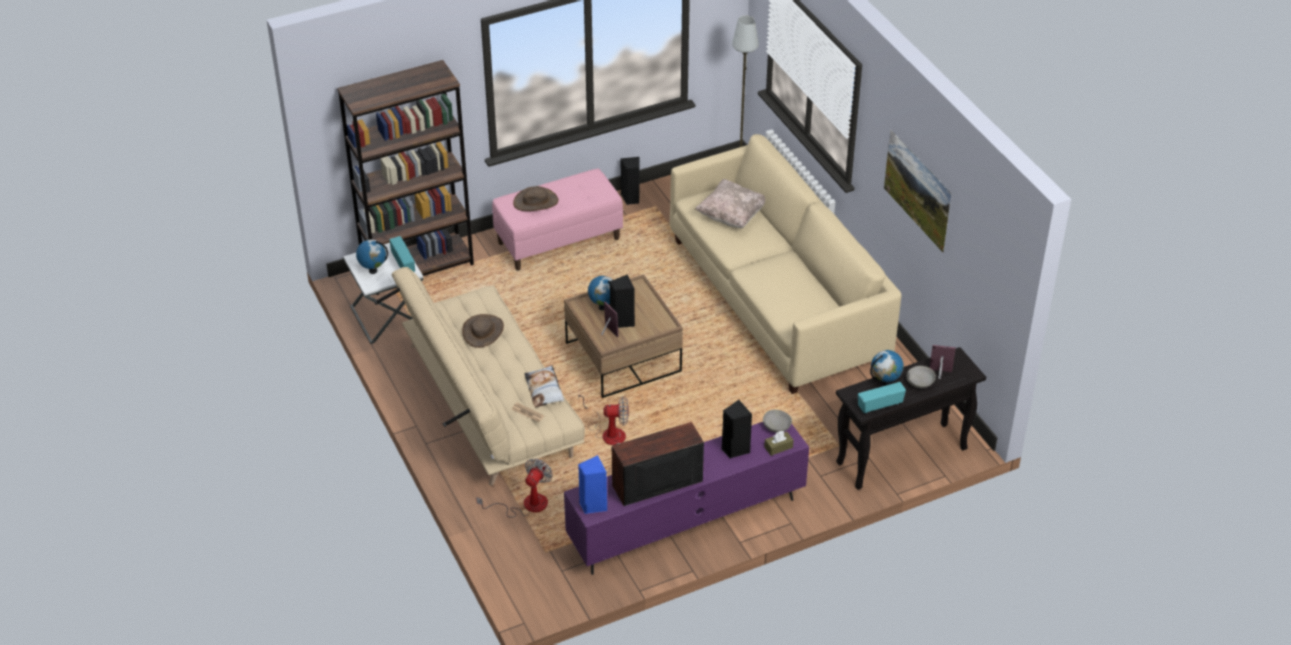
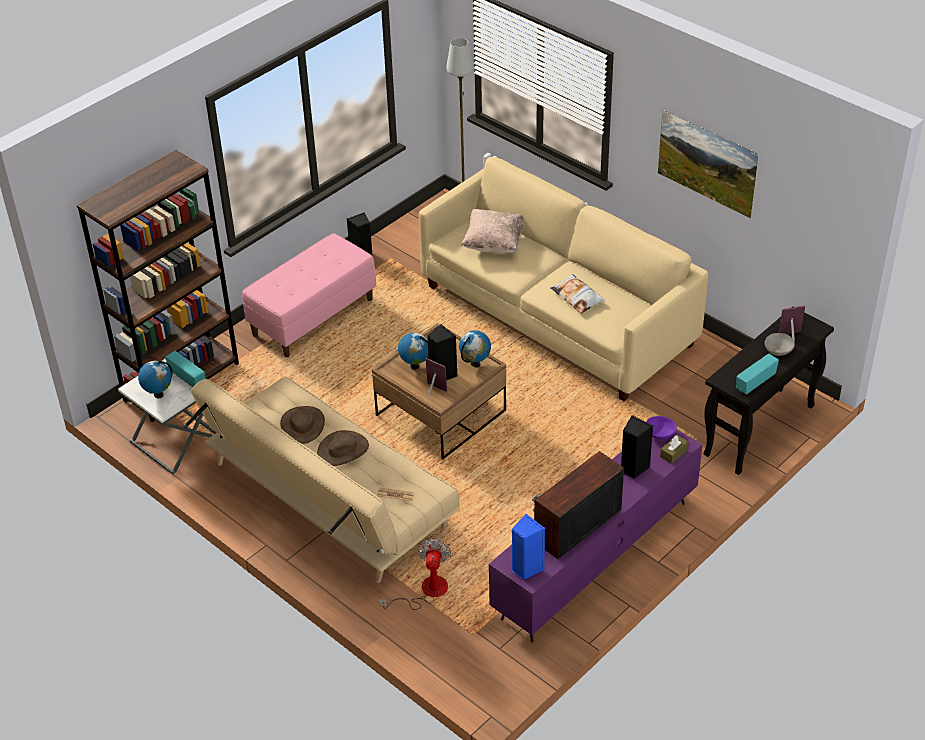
camera: 20 degrees left, 0 degrees up
(535, 201) = (288, 281): brown hat -> brown hat (343, 450)
(544, 390) = (399, 466): pillow -> pillow (577, 297)
(608, 432) = (467, 492): fan -> none
(776, 427) = (660, 434): grey bowl -> purple bowl
(885, 383) = (746, 360): globe -> globe (475, 364)

